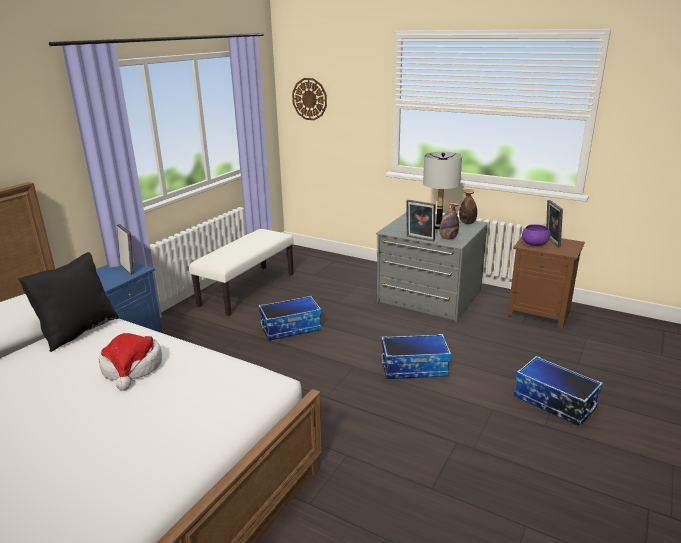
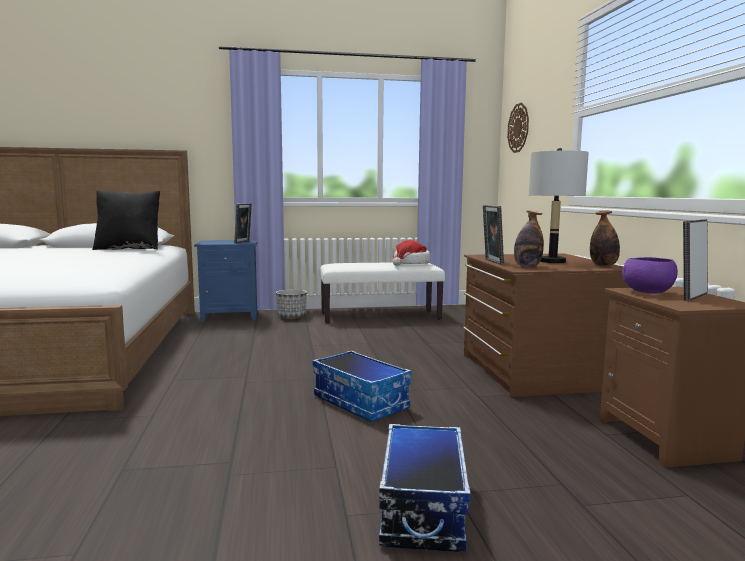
camera: 50 degrees right, 15 degrees down
(132, 368) = (81, 258): hat -> hat (410, 263)
(184, 322) = (292, 317): none -> planter
(291, 328) = (345, 342): storage box -> none
(429, 297) = (535, 371): grey dresser -> brown dresser

